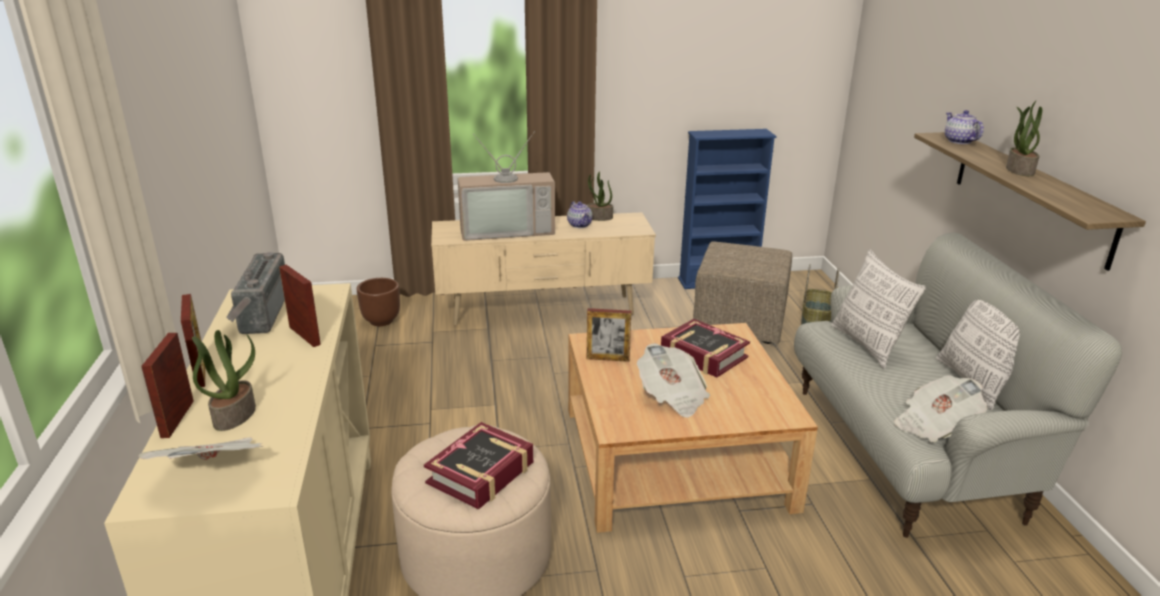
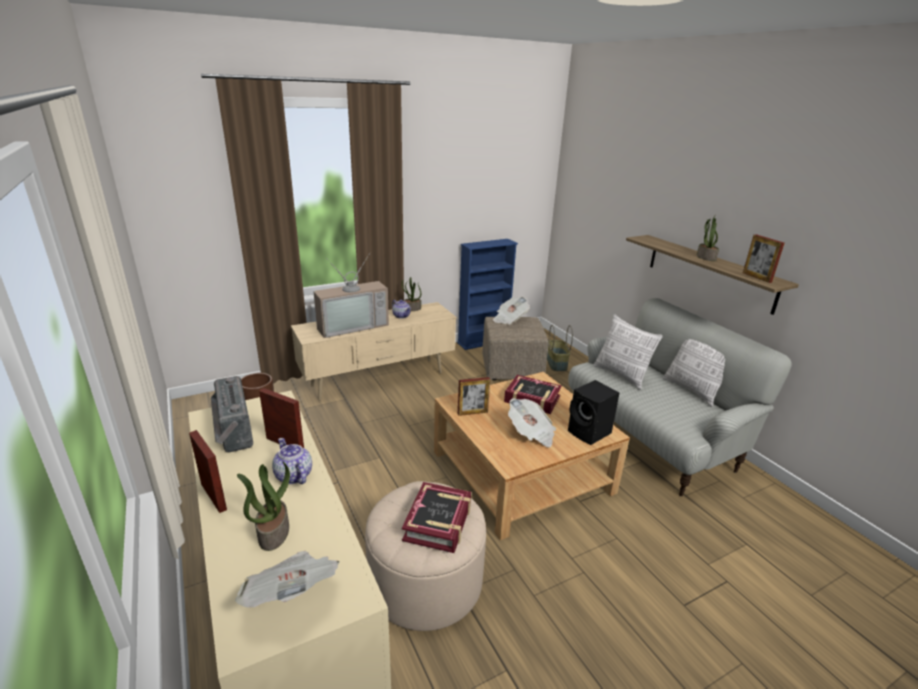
camera: 20 degrees left, 0 degrees up
(177, 419) = (221, 548): picture frame -> picture frame (757, 277)
(759, 411) = (590, 433): none -> black speaker
(934, 425) = (690, 423): newspaper -> newspaper (509, 319)
(959, 141) = (655, 241): teapot -> teapot (293, 475)

